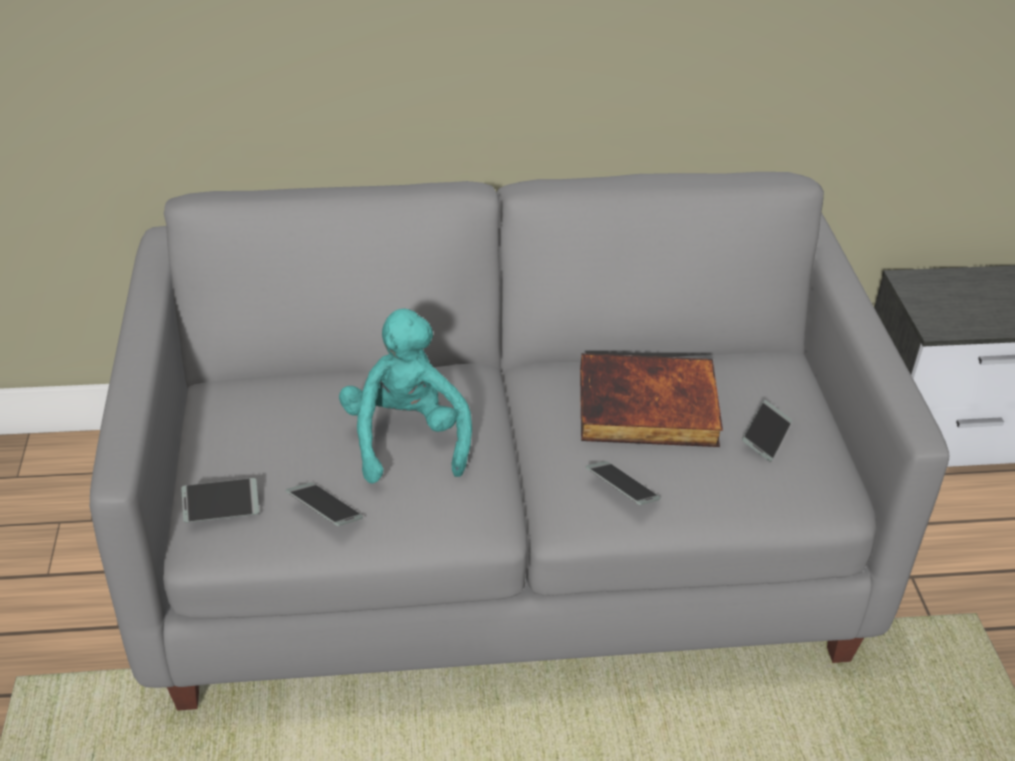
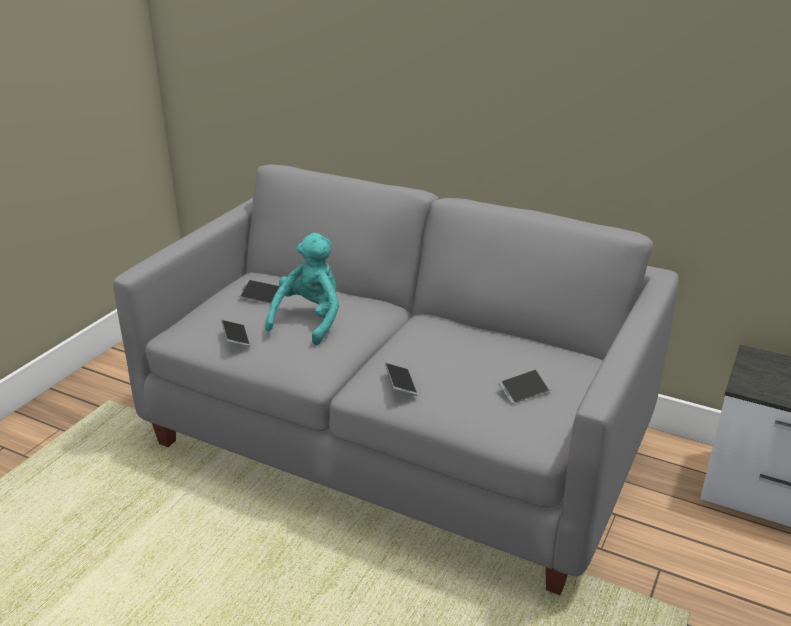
camera: 35 degrees right, 10 degrees down
(221, 506) = (194, 320): phone -> phone (261, 296)
(646, 409) = (461, 352): book -> none

